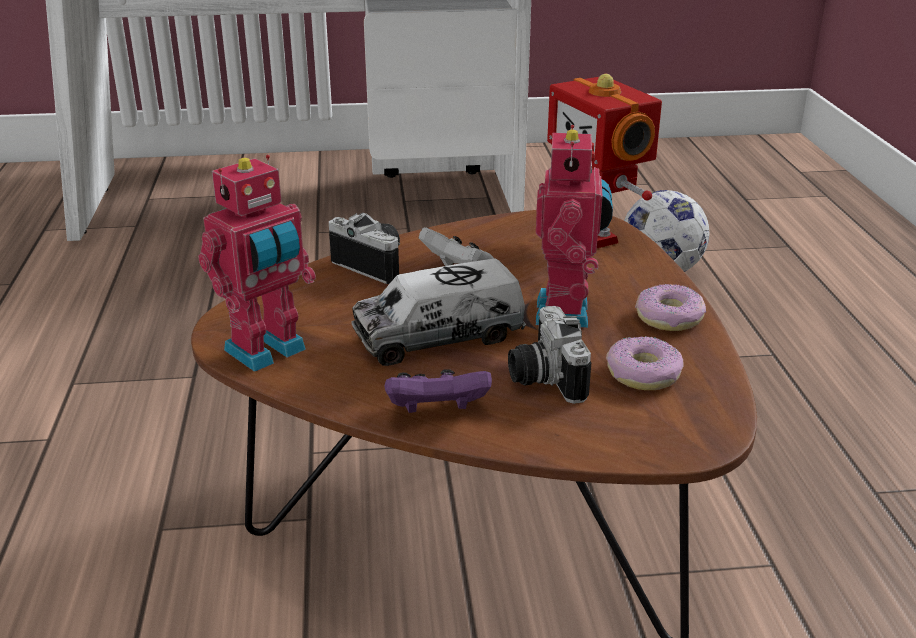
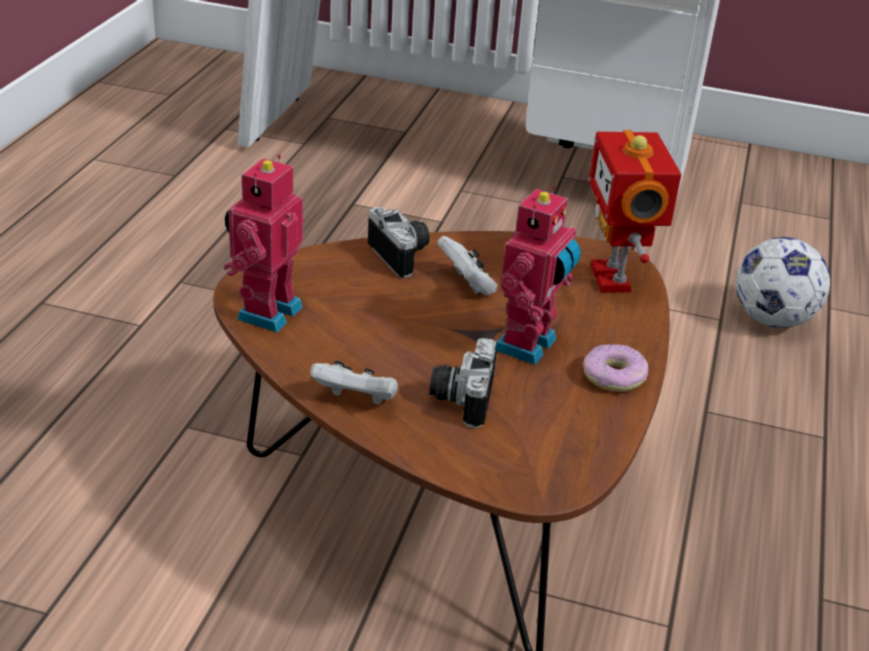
camera: 20 degrees right, 5 degrees up
(268, 352) = (265, 312): toy robot -> toy robot turned 135 degrees clockwise
(437, 412) = (356, 401): purple game controller -> white game controller
(438, 337) = (405, 337): toy truck -> none
(643, 374) = (546, 419): donut -> none

